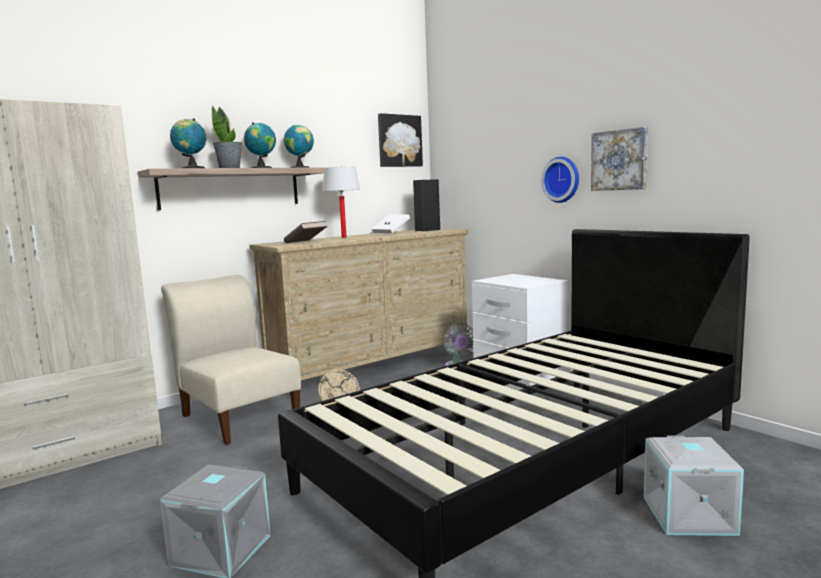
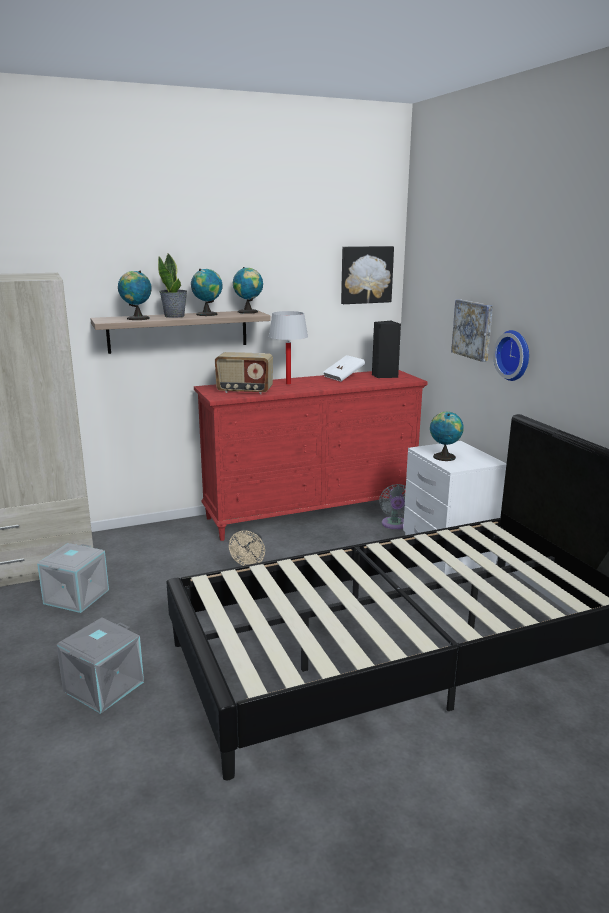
camera: 15 degrees right, 10 degrees up
(238, 416) = (167, 551): beige chair -> none
(306, 242) = (244, 391): brown book -> radio
(374, 368) = (312, 513): beige dresser -> red dresser
(509, 281) = (444, 456): none -> globe
(620, 160) = (568, 351): picture -> picture (473, 329)
(690, 515) = (501, 747): grey storage box -> grey storage box (77, 597)

